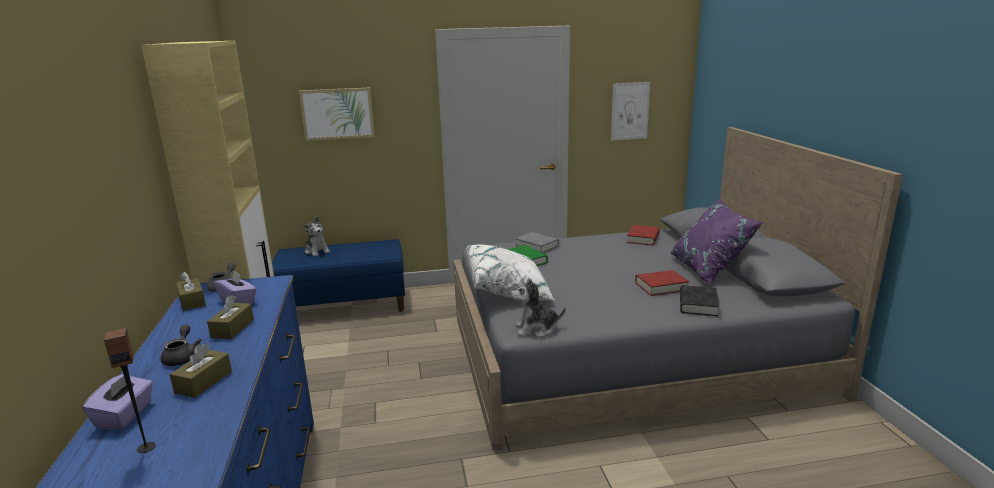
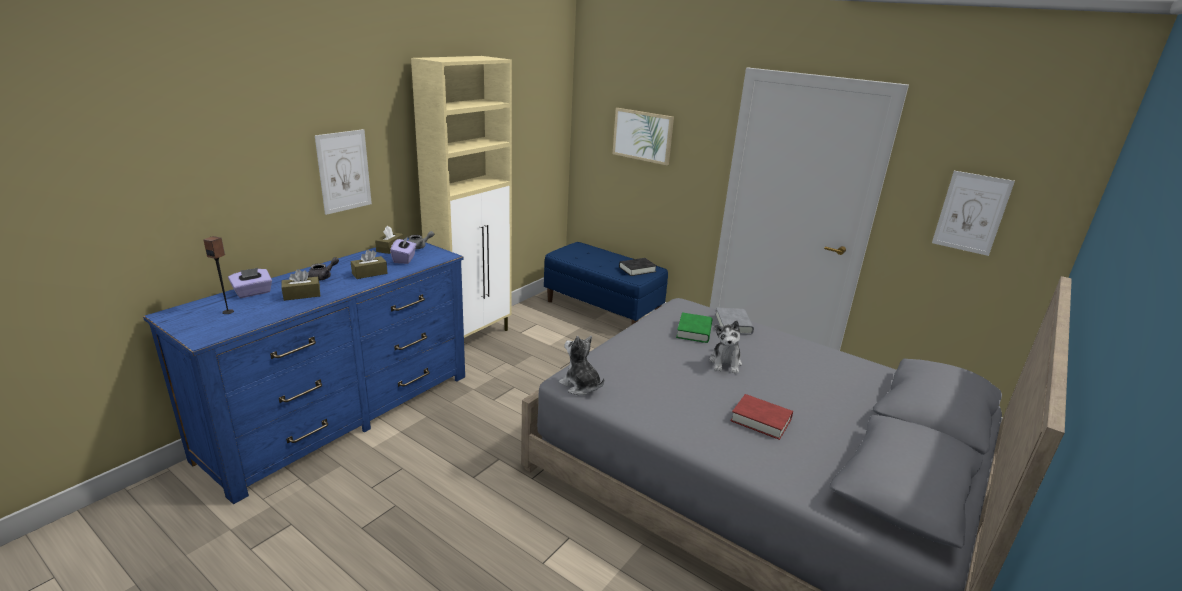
camera: 45 degrees right, 5 degrees up
(124, 210) = (344, 171): none -> picture
(317, 251) = (596, 253): plush toy -> plush toy (725, 363)
(509, 291) = (626, 348): white pillow -> none
(643, 238) = (857, 371): red book -> none
(698, 305) = (755, 456): black book -> black book (637, 269)
(709, 270) = (854, 438): purple pillow -> none

